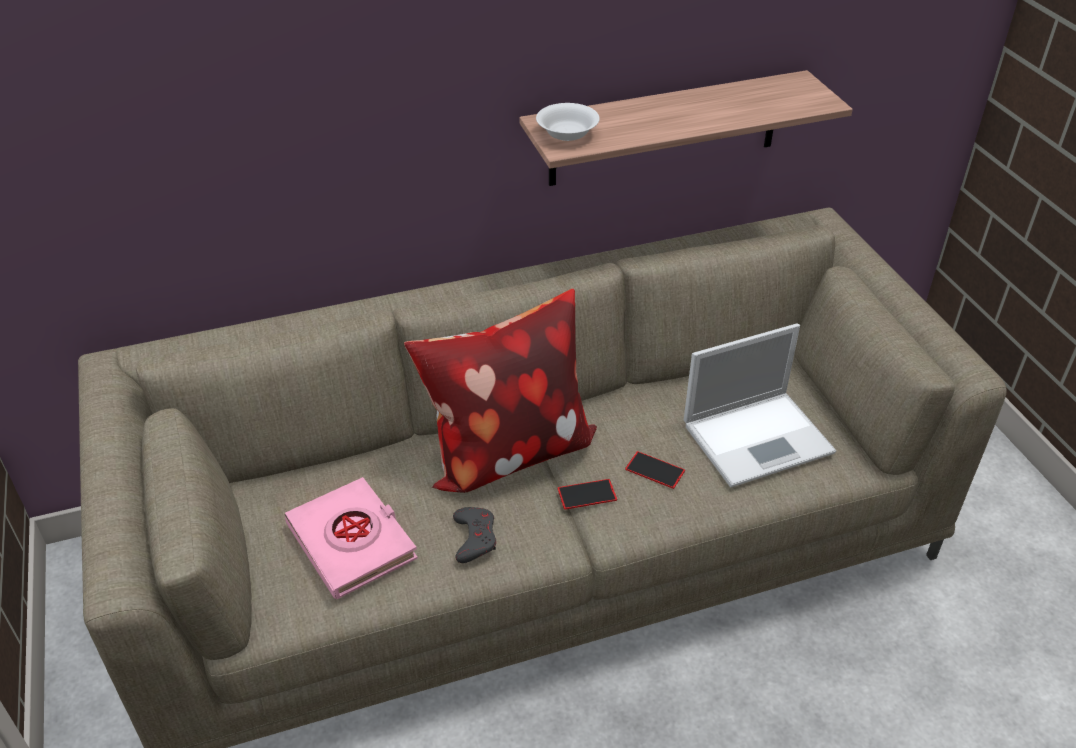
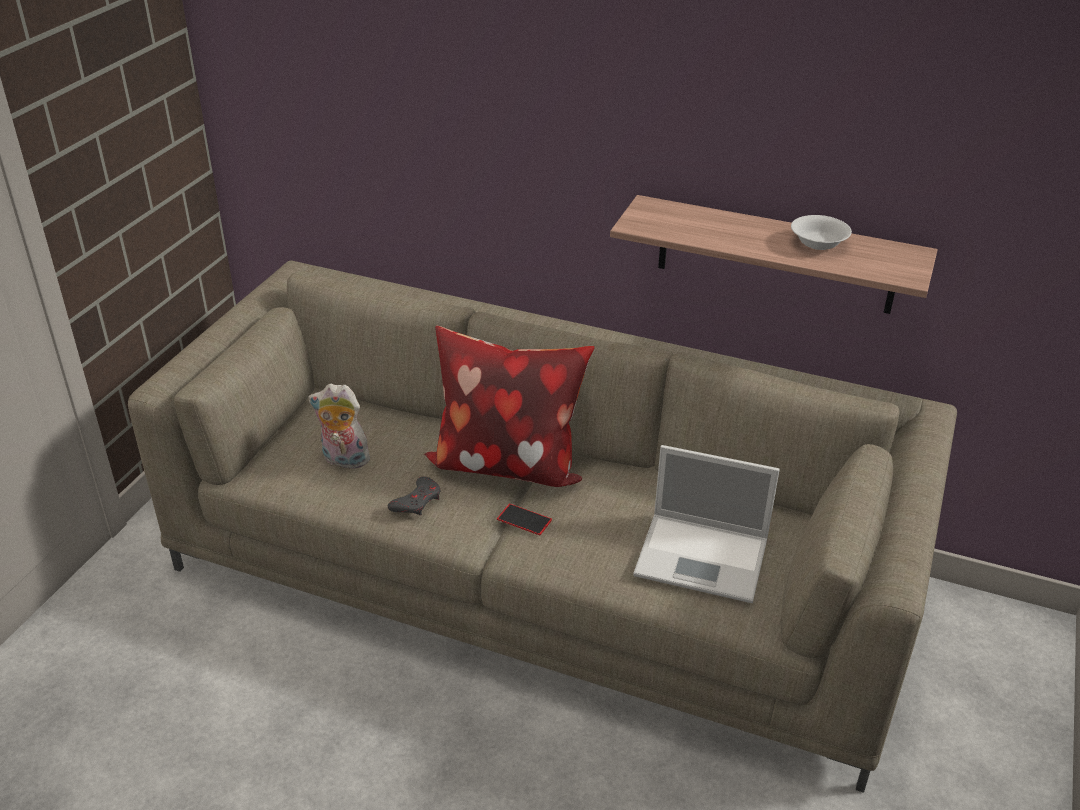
camera: 40 degrees right, 5 degrees down
(352, 542) = (343, 460): pink book -> plush toy
(567, 134) = (651, 218): white bowl -> white bowl (817, 243)
(655, 470) = (592, 532): phone -> none

